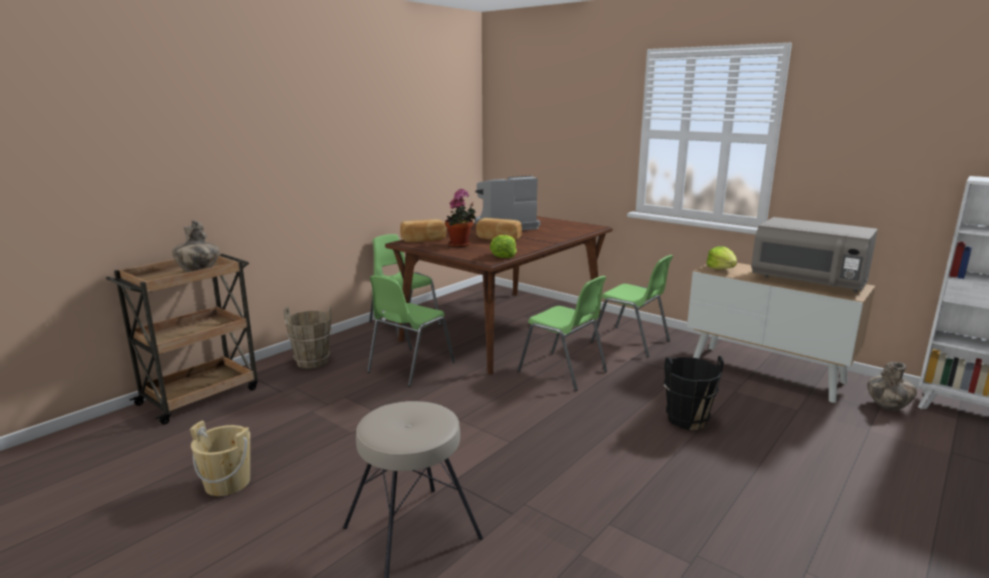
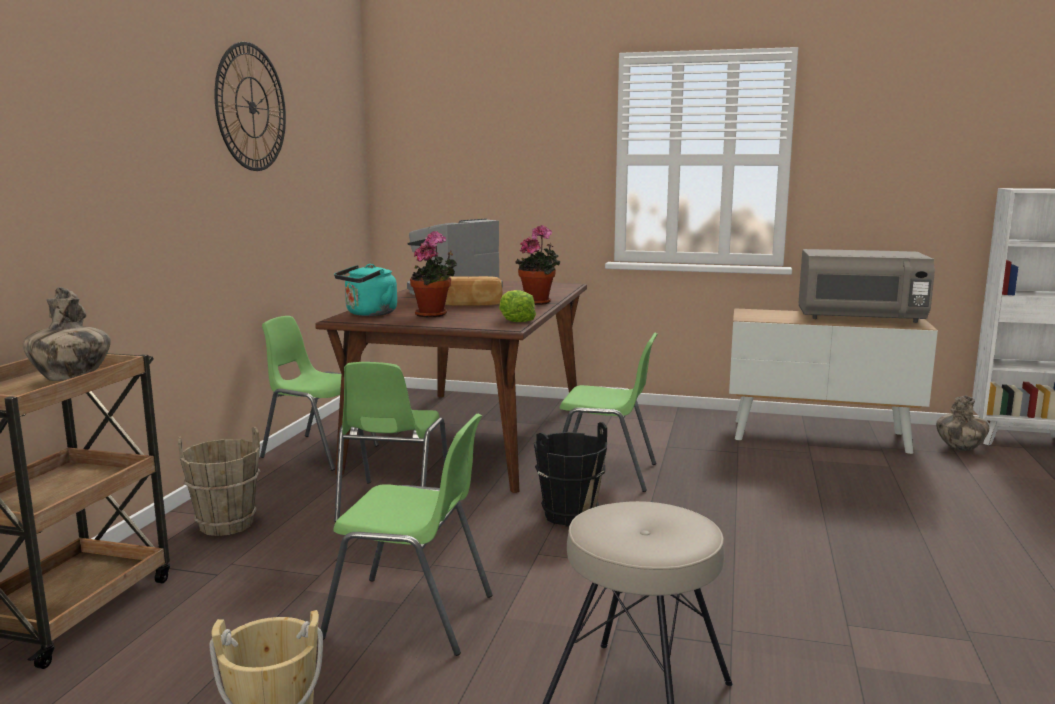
camera: 25 degrees left, 5 degrees down
(371, 99) = (252, 107): none -> wall clock
(423, 240) = (369, 314): bread -> turquoise kettle
(546, 241) = (538, 302): none -> potted plant
(631, 342) = (646, 428): green chair -> green chair (412, 616)
(686, 420) = (798, 498): black bucket -> black bucket (569, 515)
(721, 269) = (758, 316): lettuce -> none

